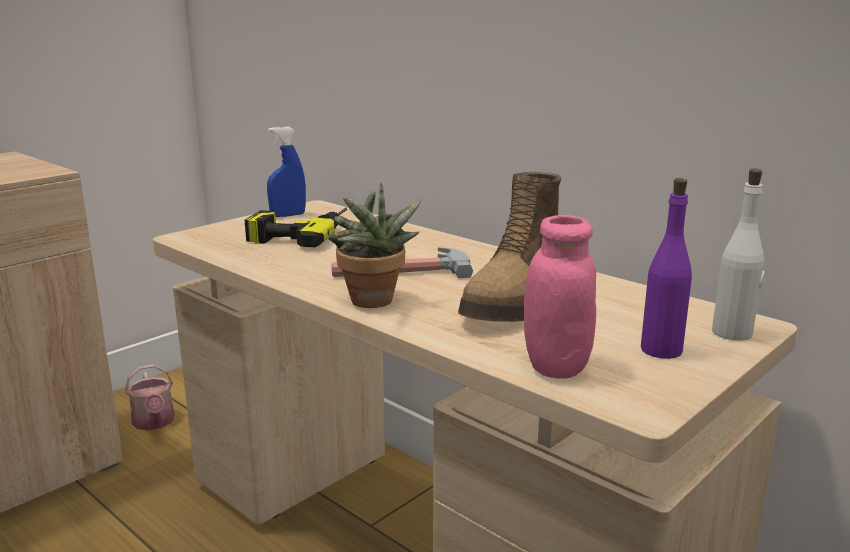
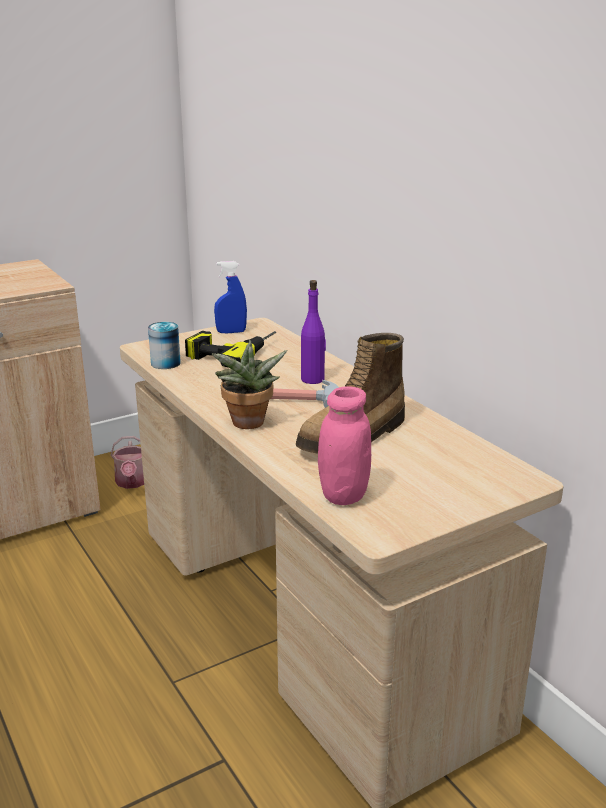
camera: 15 degrees right, 5 degrees up
(224, 250) = (165, 363): none -> can
(661, 350) = (433, 492): purple bottle -> purple bottle (313, 379)
(732, 333) = (503, 485): white bottle -> none

